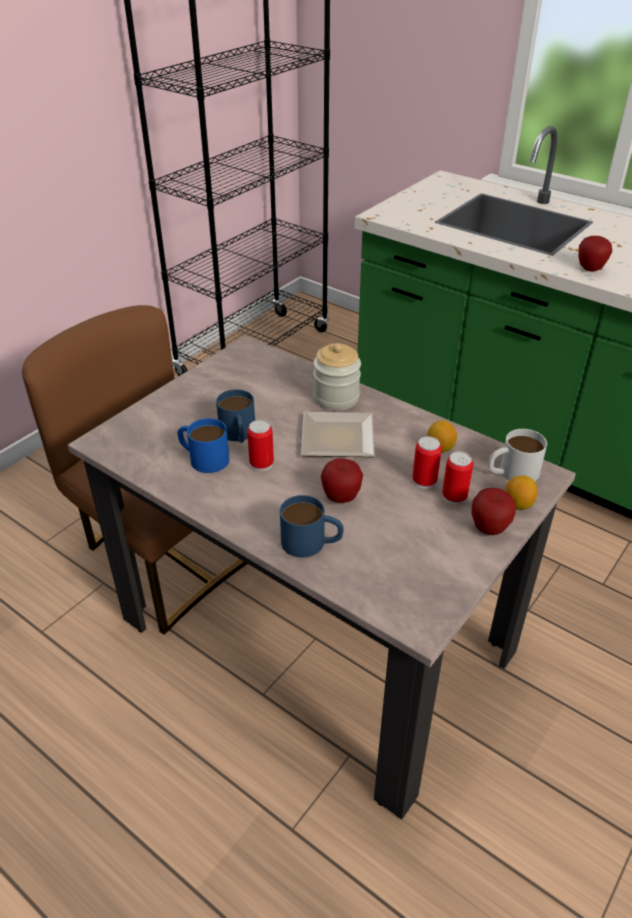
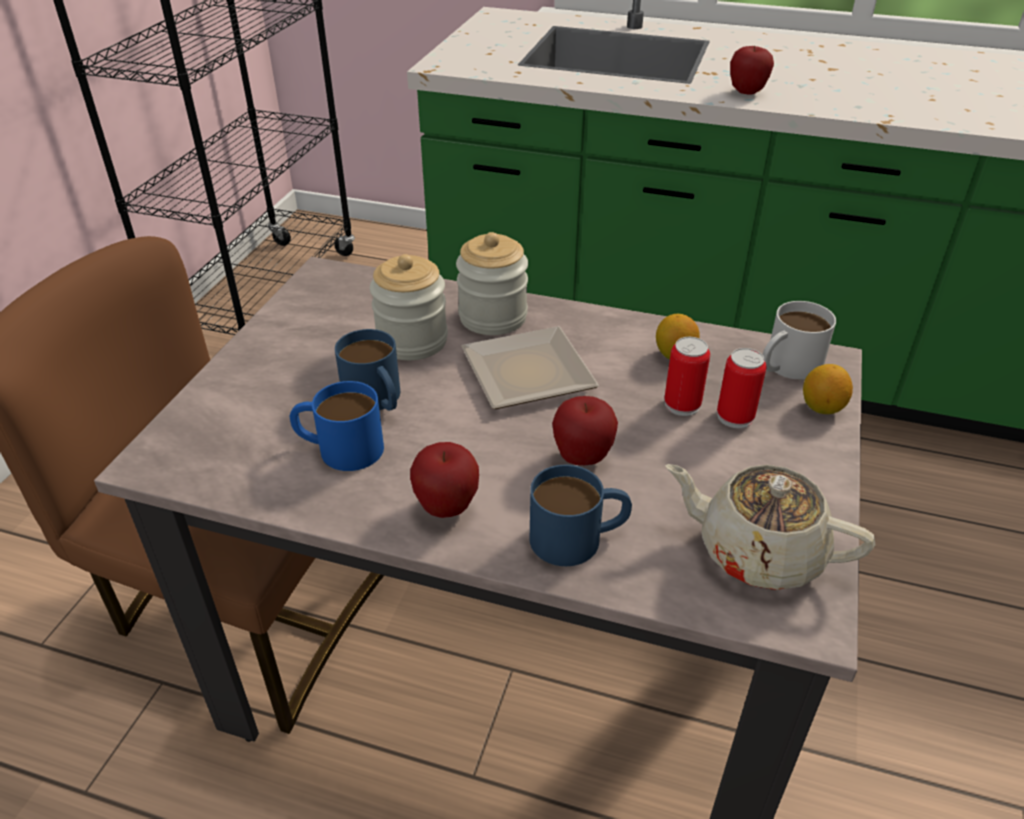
camera: 20 degrees left, 0 degrees up
(261, 464) = (436, 435): can -> none
(278, 403) = (412, 341): none -> jar
(414, 579) = (757, 551): none -> beige teapot
(489, 529) = (808, 450): apple -> apple (447, 507)

